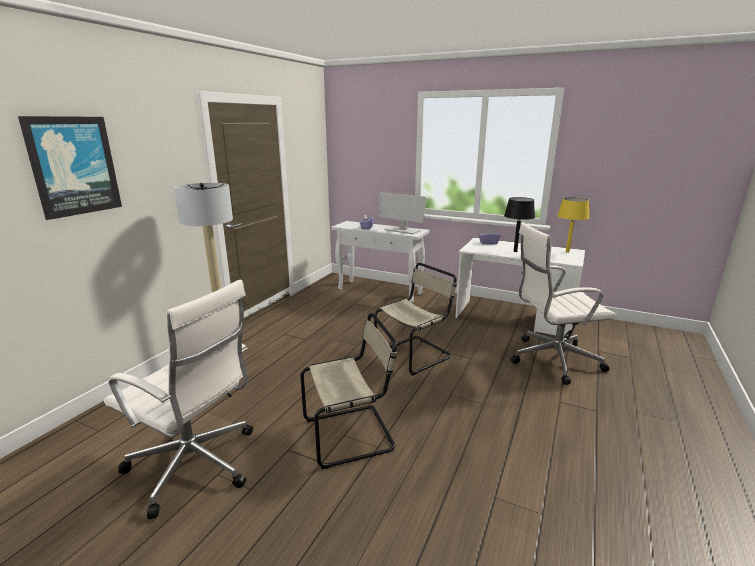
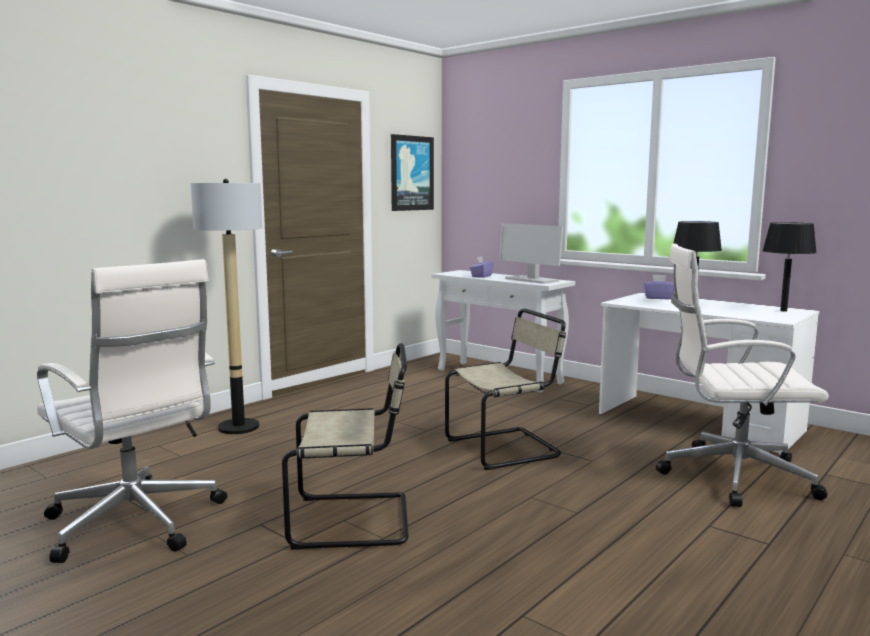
camera: 15 degrees right, 10 degrees down
(73, 166) = (75, 147): picture -> picture (411, 173)
(567, 252) = (783, 311): yellow table lamp -> black table lamp

